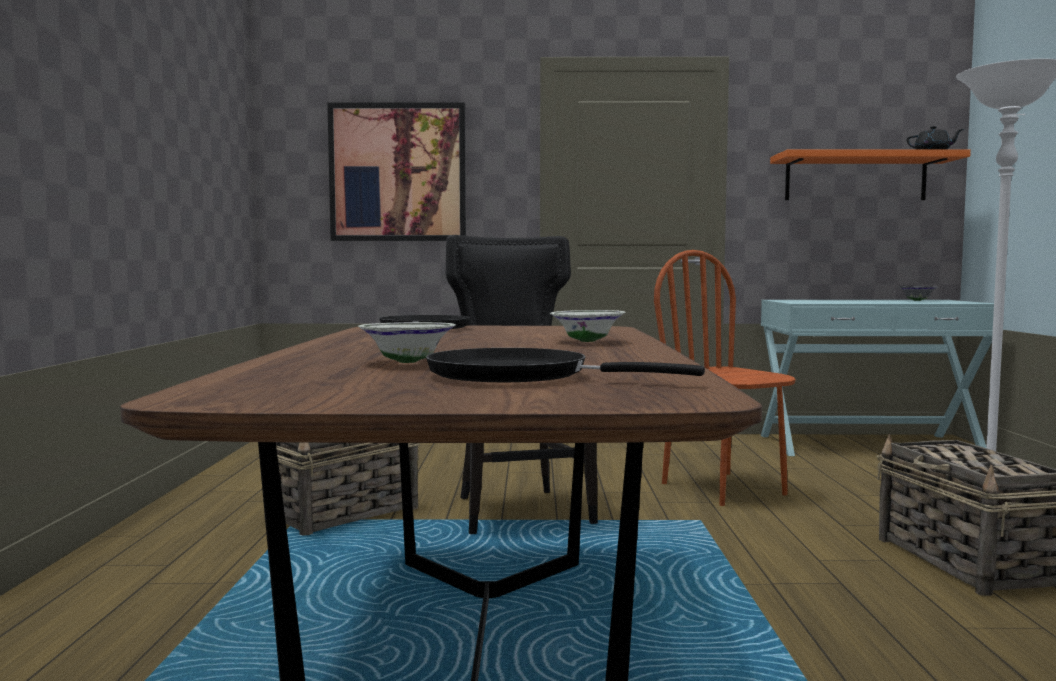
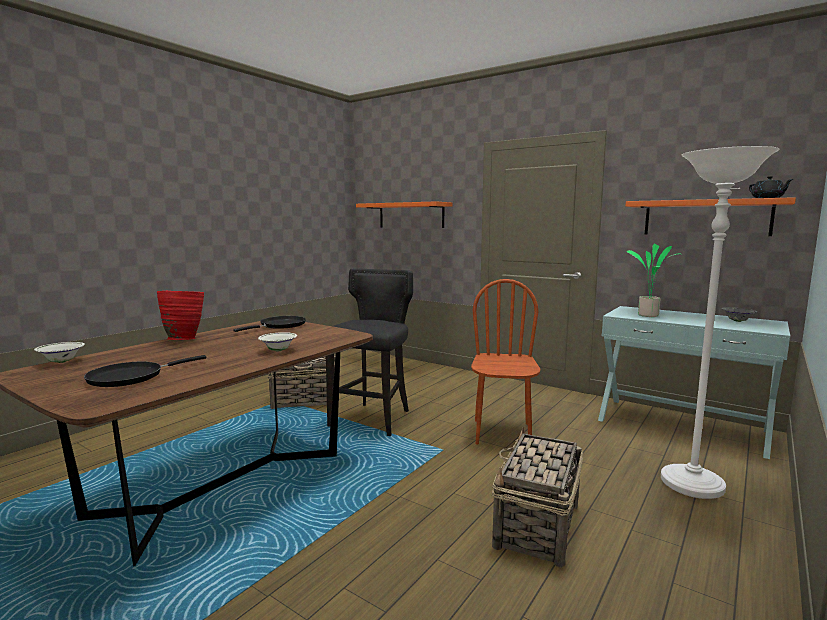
camera: 35 degrees right, 5 degrees up
(330, 347) = (184, 339): none -> red vase
(398, 172) = (411, 215): picture -> orange shelf
(408, 362) = (150, 358): white bowl -> white bowl (61, 362)
(519, 376) = (131, 377): black frying pan -> black frying pan turned 105 degrees counterclockwise
(830, 301) = (649, 315): none -> potted plant

